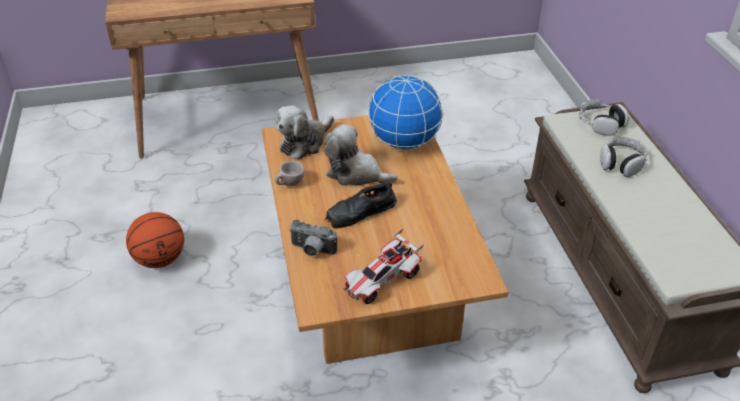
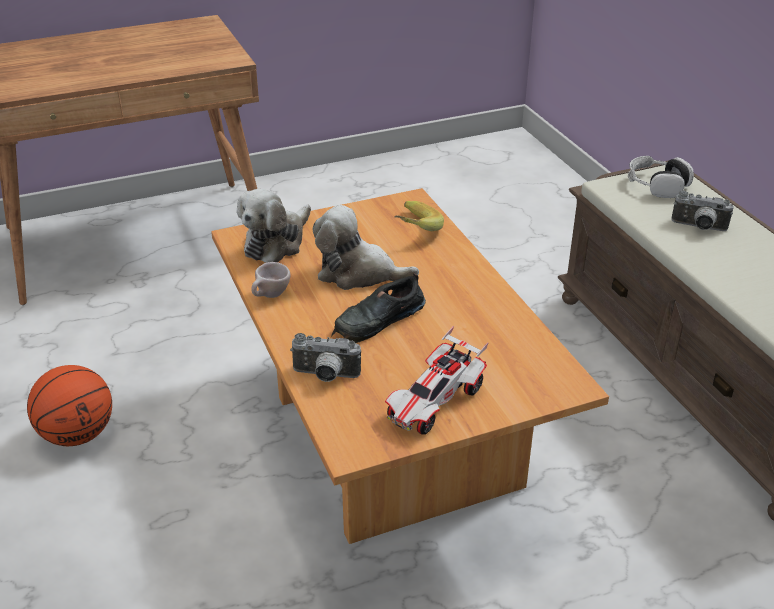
camera: 10 degrees left, 5 degrees down
(403, 142) = (411, 230): globe -> banana
(621, 163) = (698, 228): headphones -> camera

